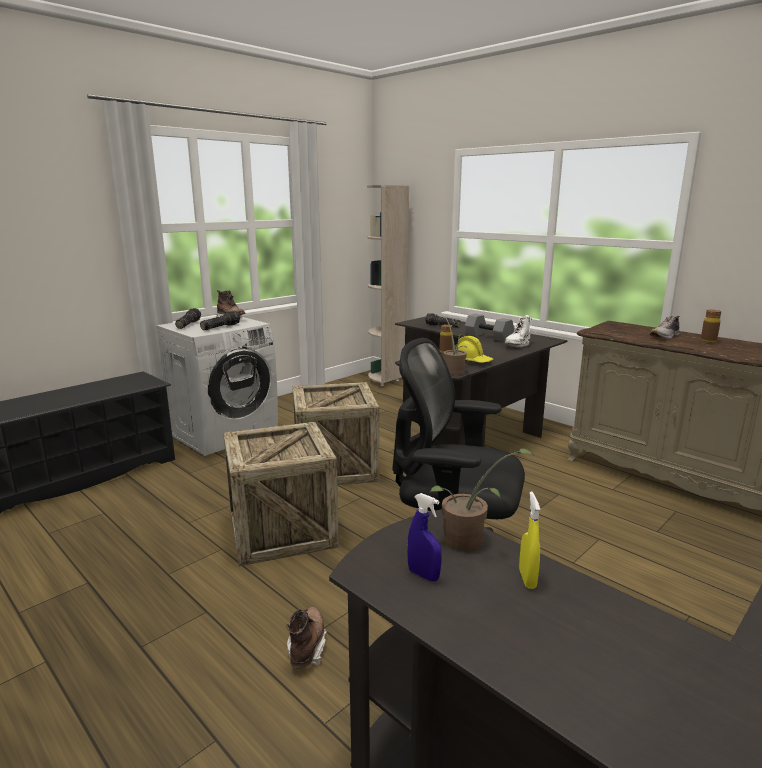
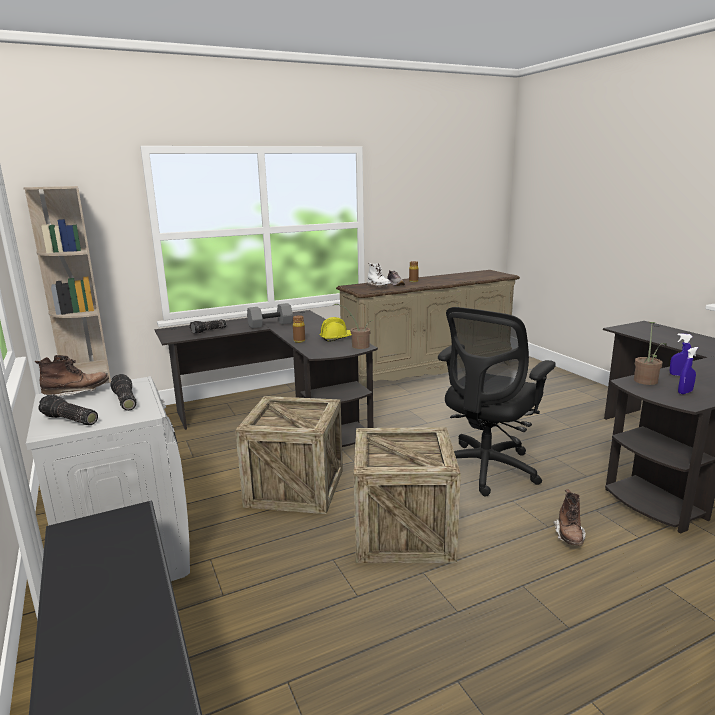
camera: 70 degrees left, 0 degrees up
(307, 647) = (569, 536): brown boot -> brown boot turned 105 degrees counterclockwise
(517, 346) = (308, 322): white boot -> white boot (378, 287)
(527, 579) = (679, 375): yellow spray bottle -> blue spray bottle

